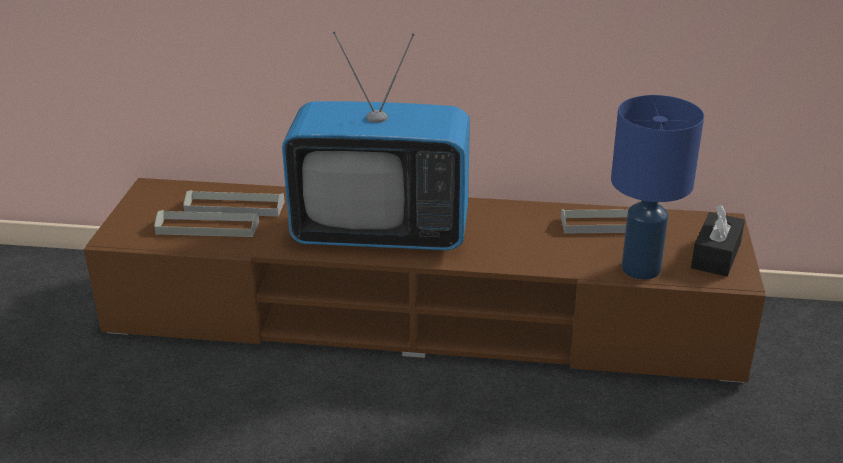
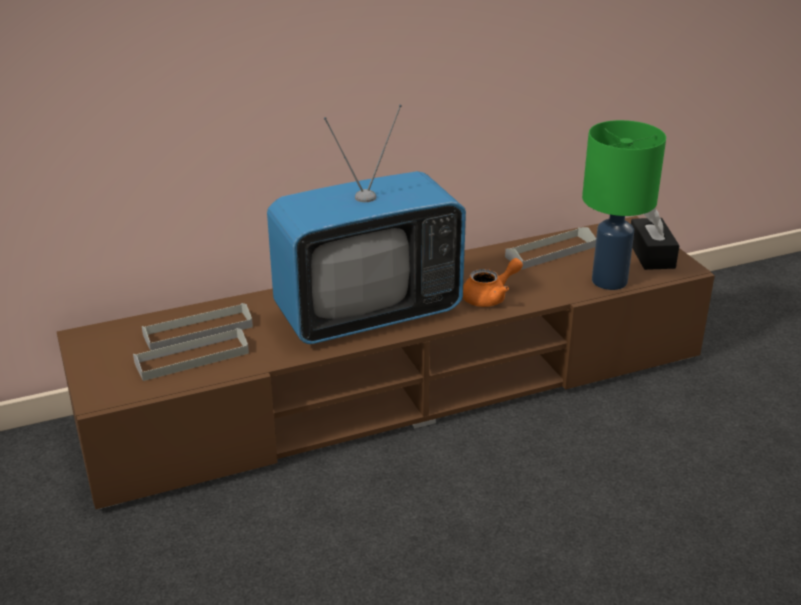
camera: 30 degrees left, 0 degrees up
(506, 250) = (490, 297): none -> orange teapot
(642, 269) = (610, 281): blue table lamp -> green table lamp

